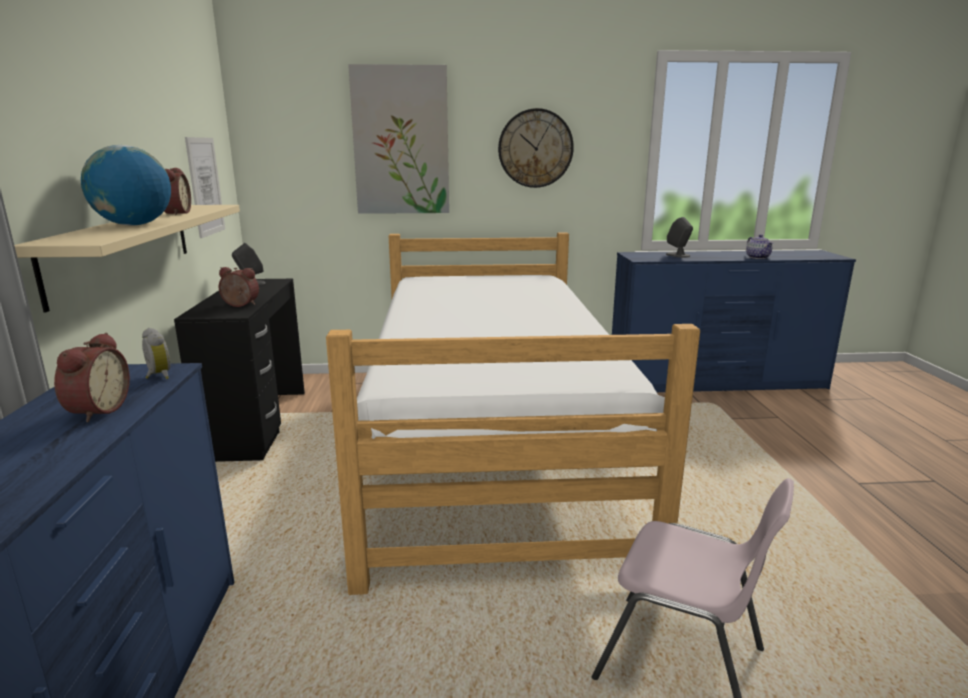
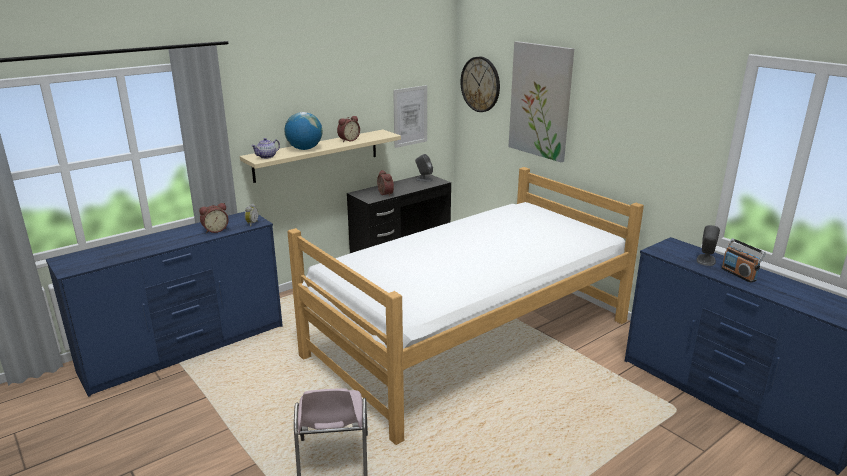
camera: 55 degrees right, 5 degrees up
(535, 148) = (630, 126): wall clock -> wall clock (480, 84)
(715, 256) = (738, 274): none -> radio
(757, 257) = (773, 293): teapot -> teapot (267, 156)

